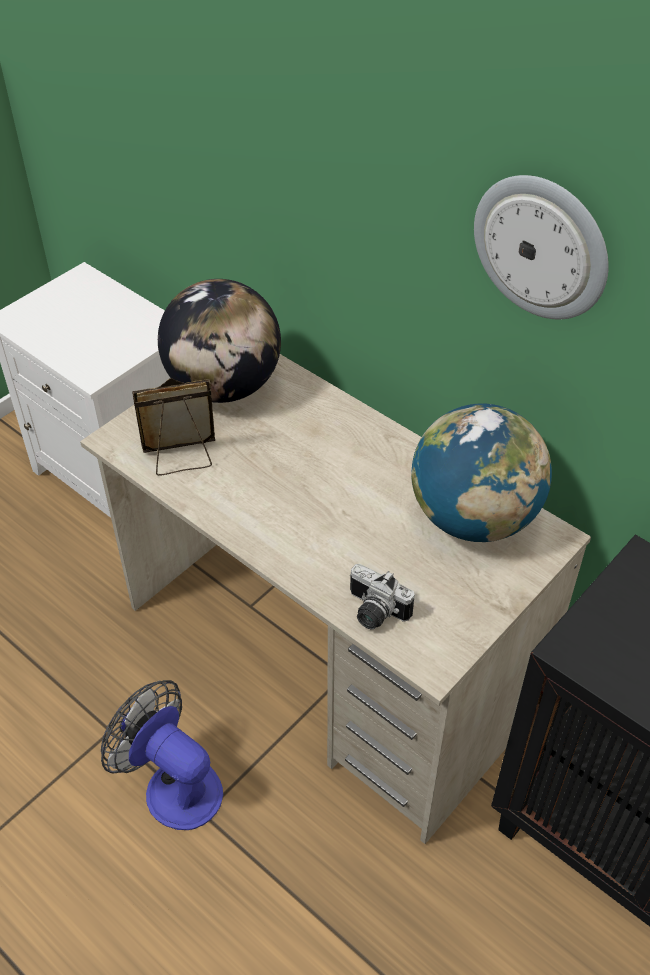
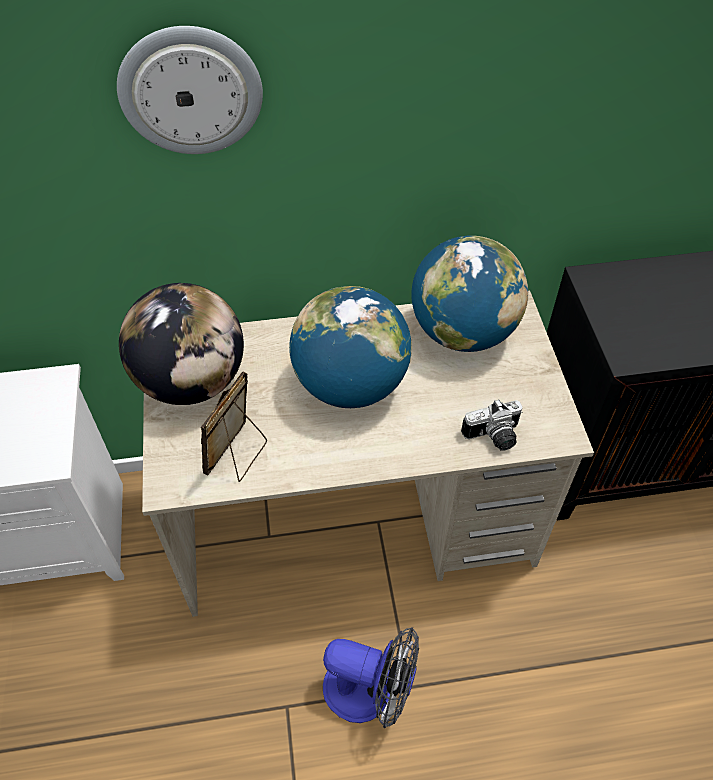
camera: 50 degrees left, 5 degrees up
(173, 785) = (370, 692): fan -> fan turned 150 degrees counterclockwise
(324, 480) = (350, 385): none -> globe
(542, 247) = (459, 94): wall clock -> wall clock (191, 91)

